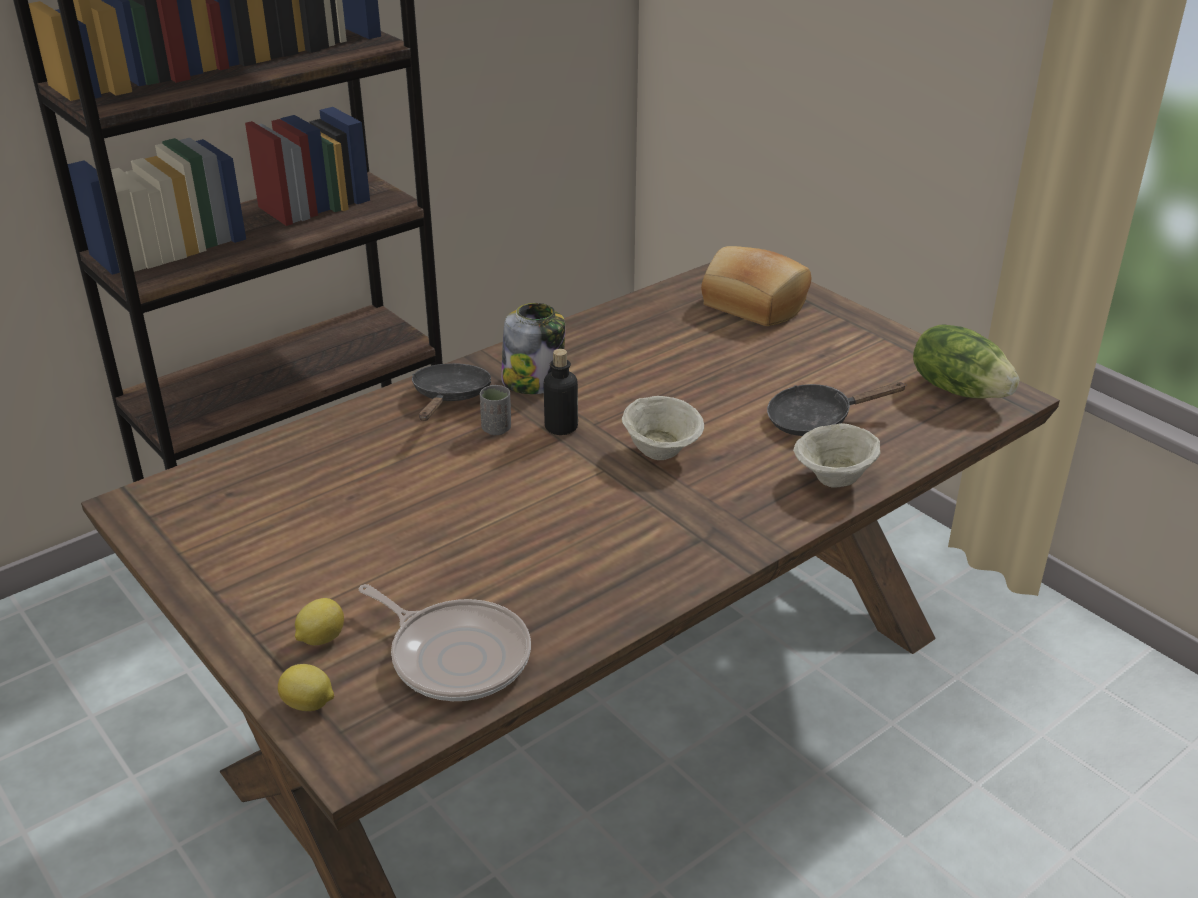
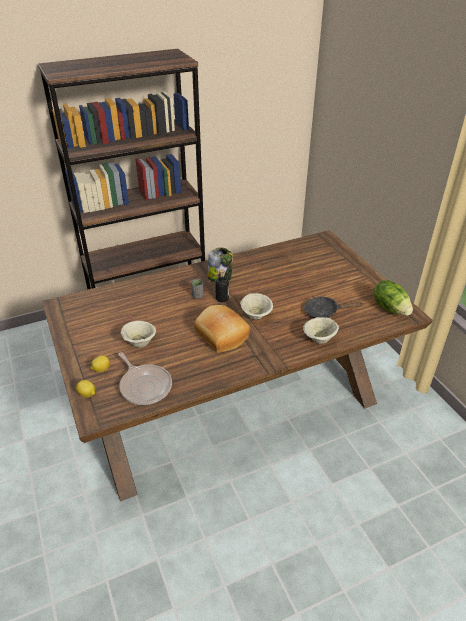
camera: 15 degrees right, 5 degrees up
(395, 559) = (139, 343): none -> beige bowl
(450, 397) = (185, 279): black frying pan -> none
(753, 305) = (321, 256): bread -> bread (221, 336)

